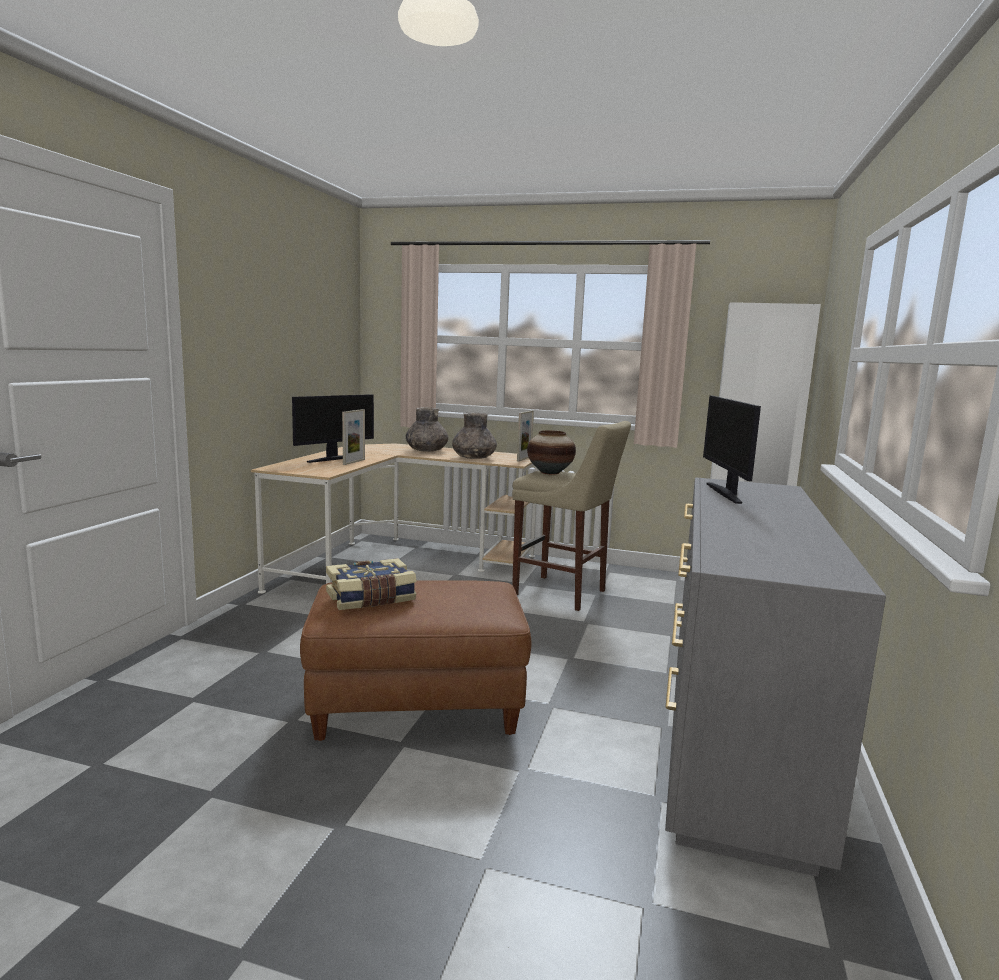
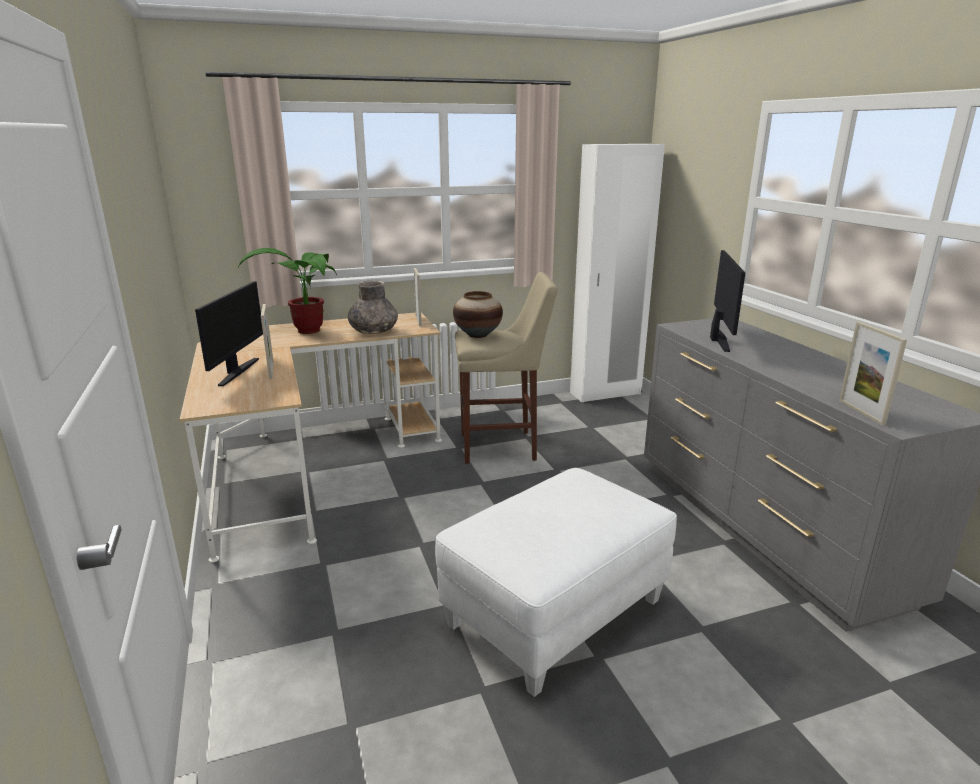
camera: 35 degrees left, 10 degrees up
(371, 598) = (533, 536): book -> none
(418, 704) = (555, 612): brown ottoman -> white ottoman
(426, 450) = (304, 331): grey vase -> potted plant
(711, 551) = (861, 412): none -> picture frame
(726, 493) = (717, 339): monitor -> monitor turned 135 degrees counterclockwise

